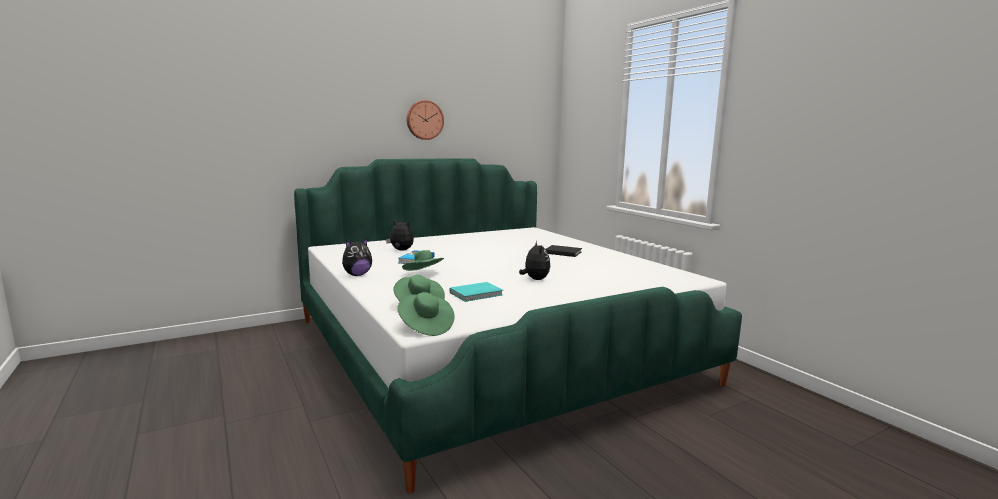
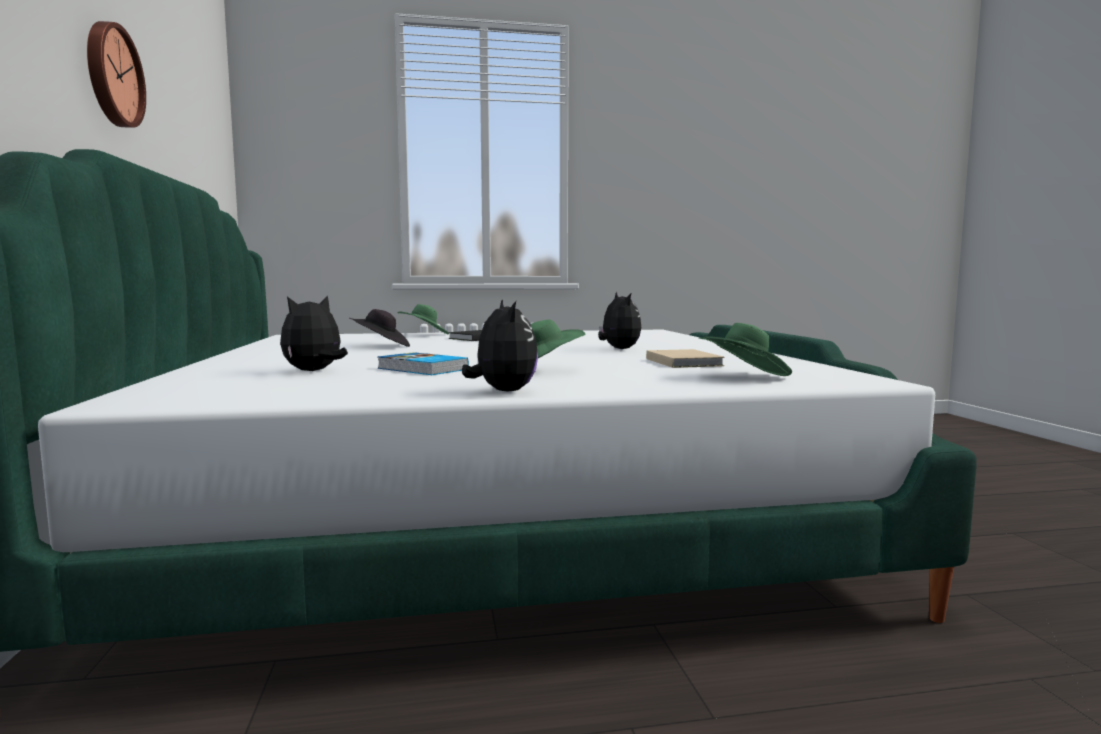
camera: 70 degrees left, 5 degrees down
(425, 327) = (853, 378): green hat -> green hat (424, 335)
(477, 294) = (683, 362): turquoise book -> beige book
(497, 245) = (381, 346): none -> black hat
(535, 279) = (618, 349): plush toy -> plush toy turned 60 degrees clockwise

